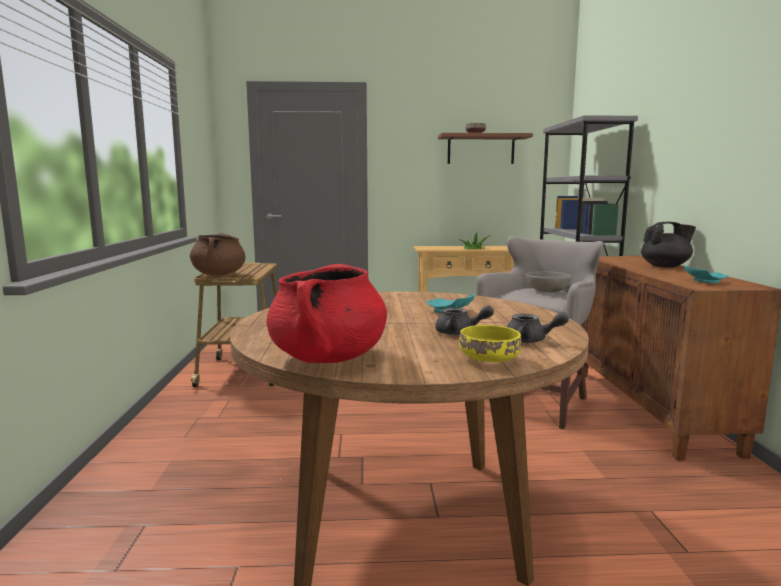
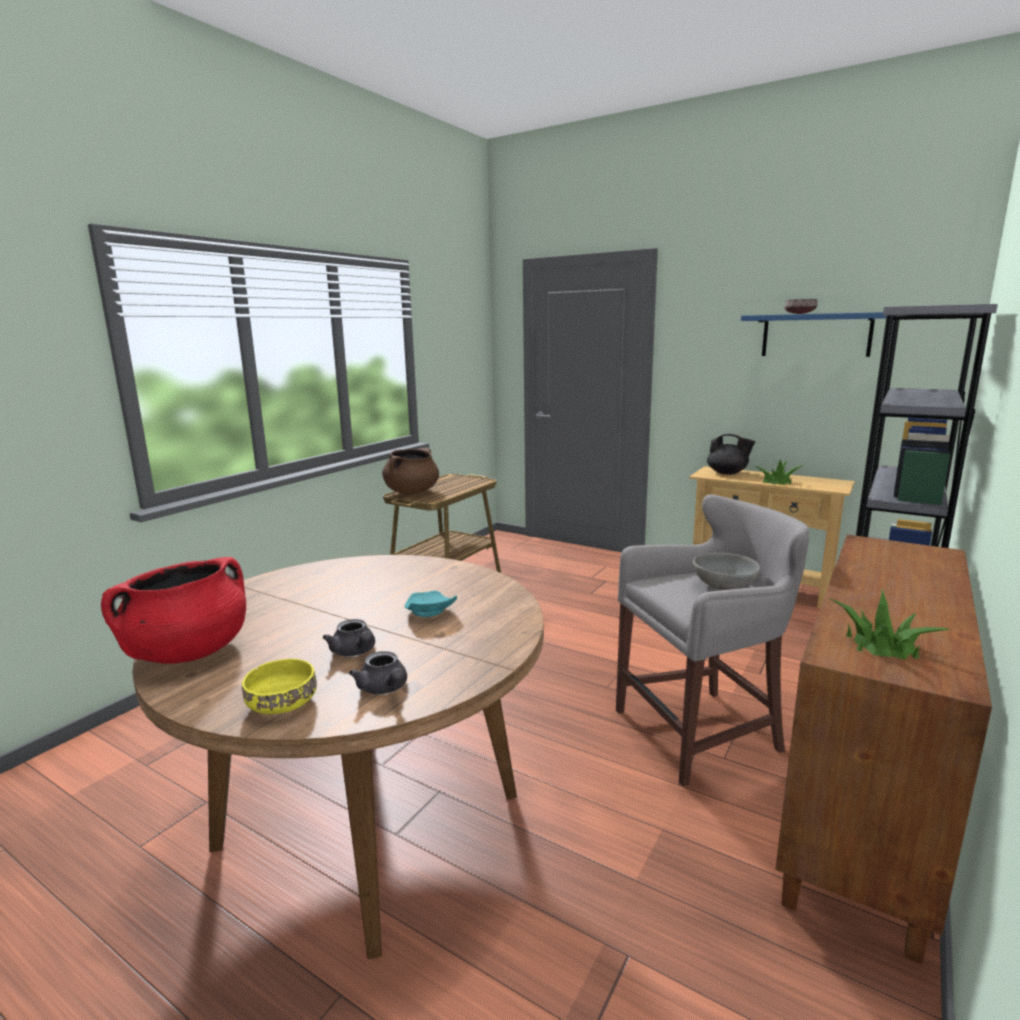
camera: 35 degrees right, 5 degrees up
(481, 149) = (816, 335): brown shelf -> blue shelf
(665, 266) = (923, 589): black teapot -> black teapot (727, 473)
(703, 281) = (882, 644): turquoise plate -> potted plant

